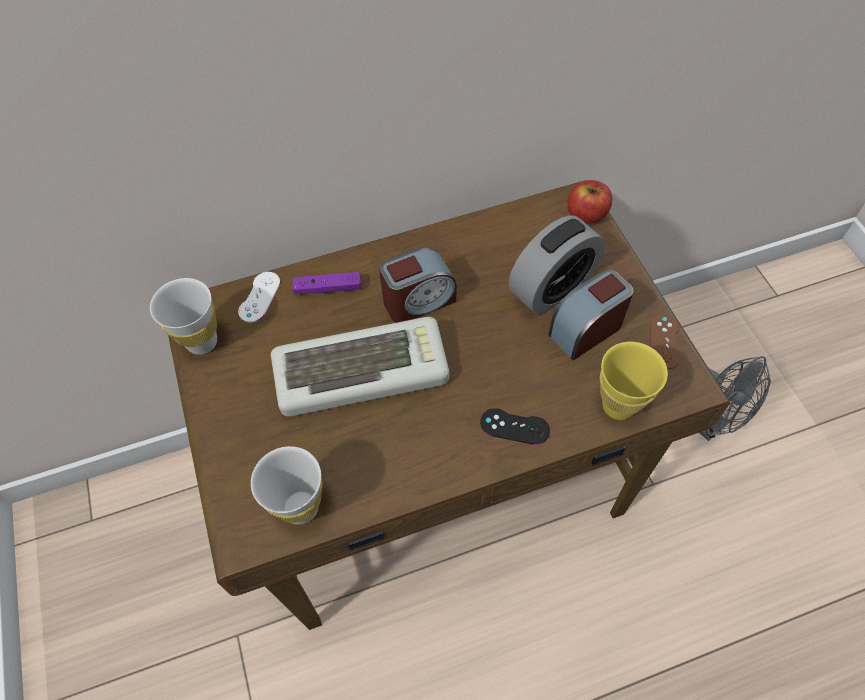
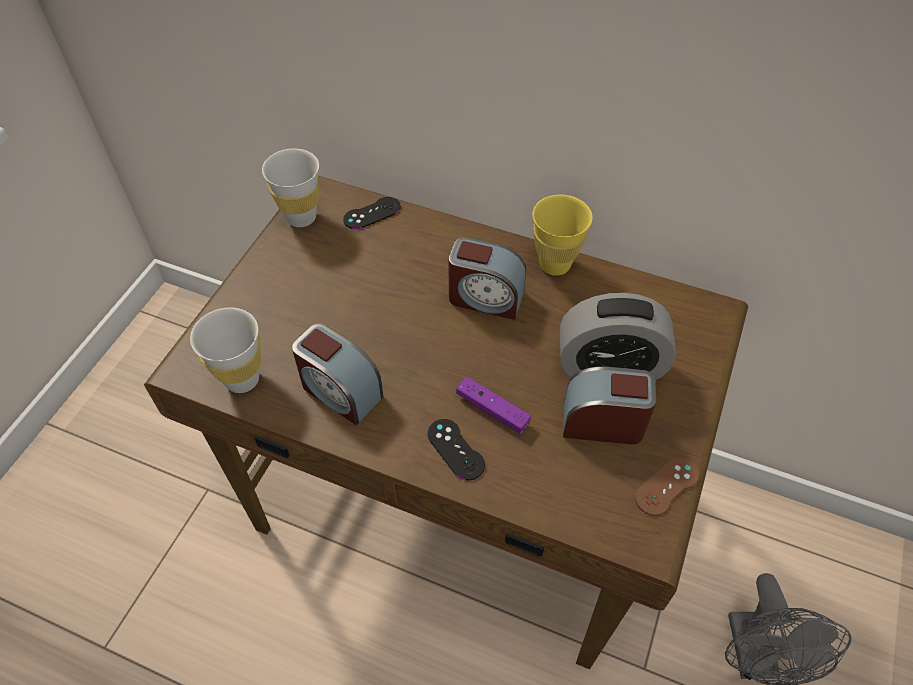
camera: 40 degrees right, 5 degrees down
(259, 297) = (372, 213): white game controller -> black game controller
(328, 288) = (426, 241): purple game controller -> purple game controller (492, 410)
(363, 370) = (387, 317): keyboard -> none
(388, 453) = (340, 391): none -> alarm clock
(586, 214) = (710, 330): apple -> none
(618, 405) = (562, 504): yellow cup -> yellow cup (555, 264)

